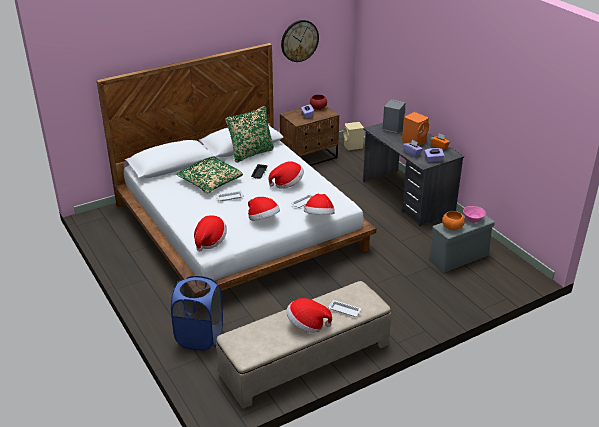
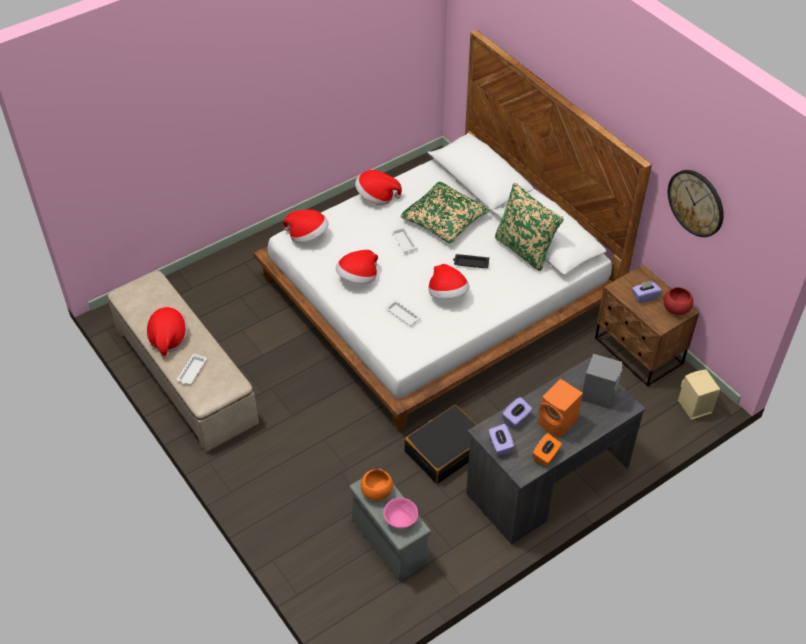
camera: 85 degrees right, 15 degrees up
(200, 337) = (223, 283): blue laundry basket -> none
(319, 217) = (368, 332): hat -> hat (376, 197)
(385, 231) = (445, 450): none -> black suitcase

